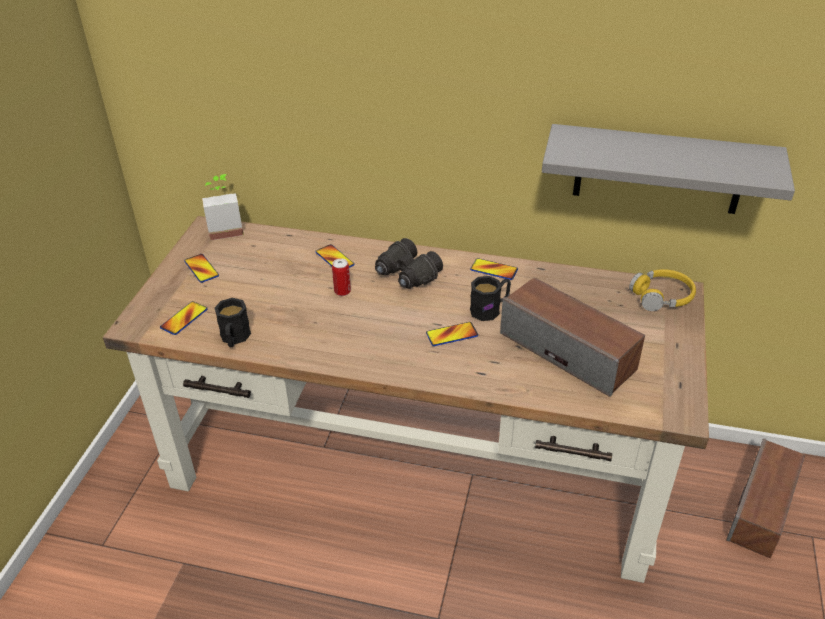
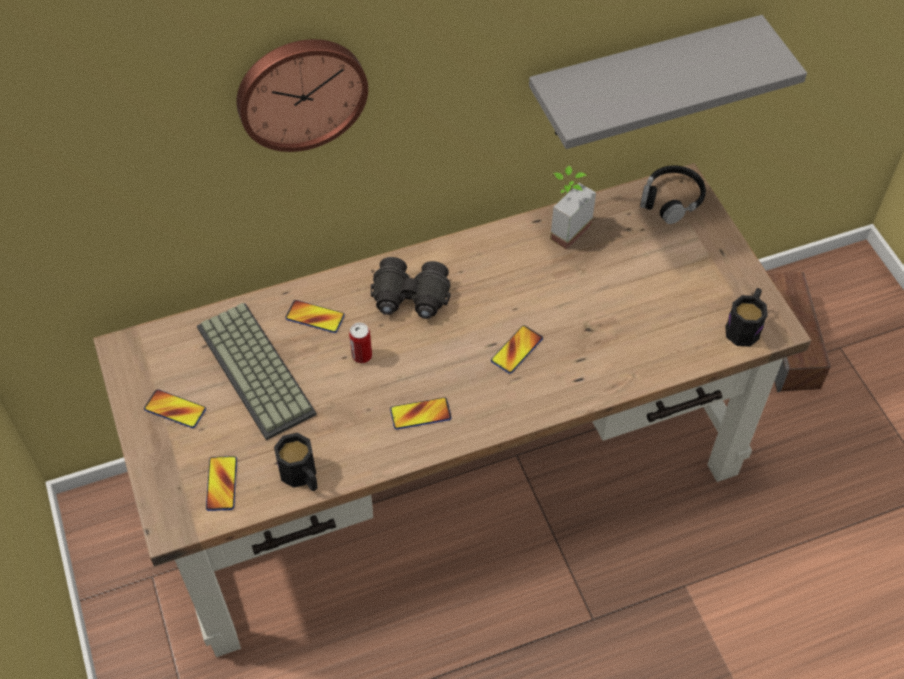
camera: 35 degrees left, 15 degrees up
(225, 229) = (148, 340): potted plant -> potted plant (563, 227)
(270, 271) = (258, 370): none -> keyboard
(361, 59) = (300, 91): none -> wall clock
(490, 309) = (528, 298): black mug -> black mug (744, 326)
(494, 270) = (492, 246): phone -> phone (420, 414)
(568, 351) = (635, 310): speaker -> none
(662, 296) = (671, 199): yellow headphones -> black headphones

